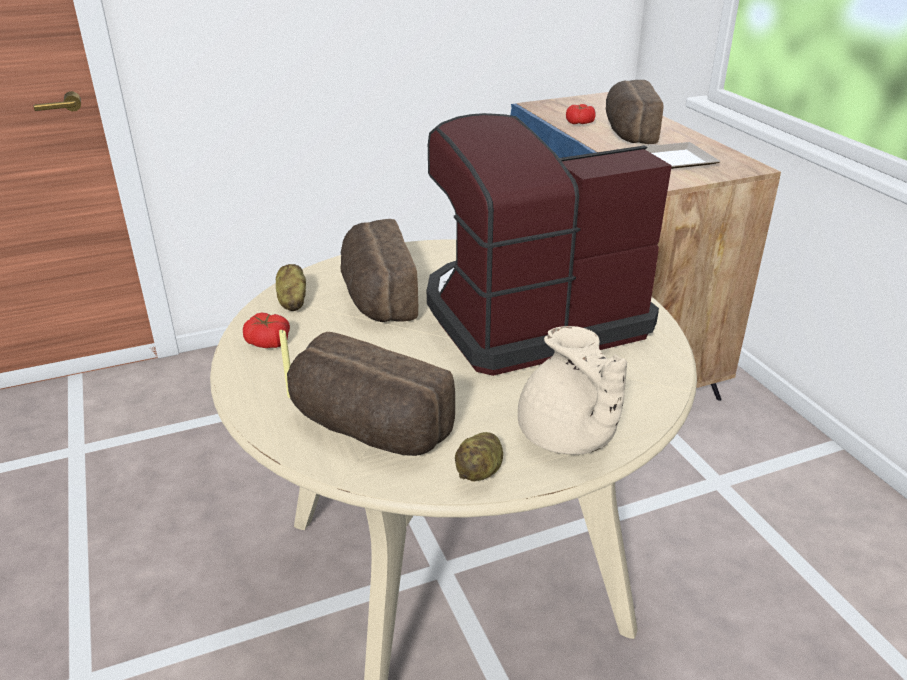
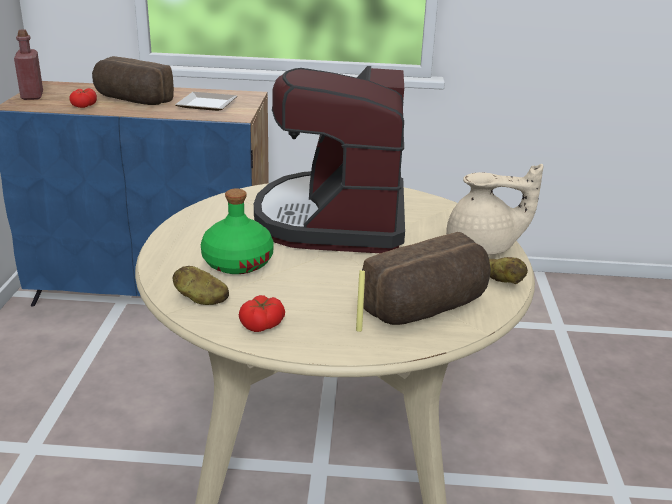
camera: 65 degrees left, 5 degrees down
(376, 296) = (237, 262): bread -> green bottle
(569, 102) = (32, 96): none -> red bottle

